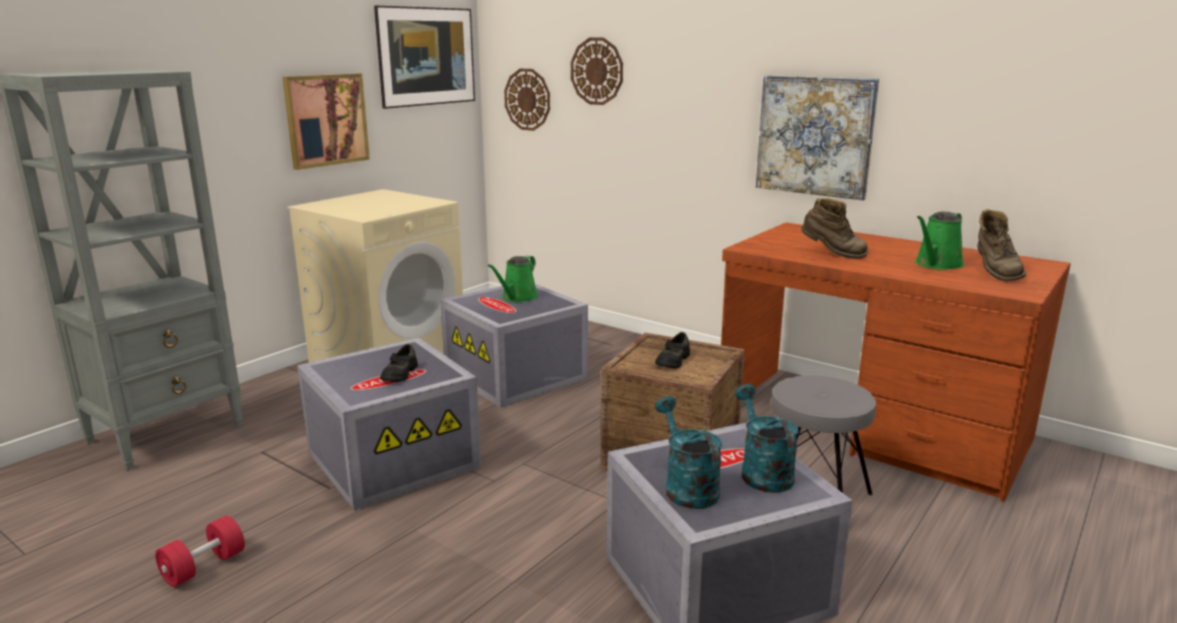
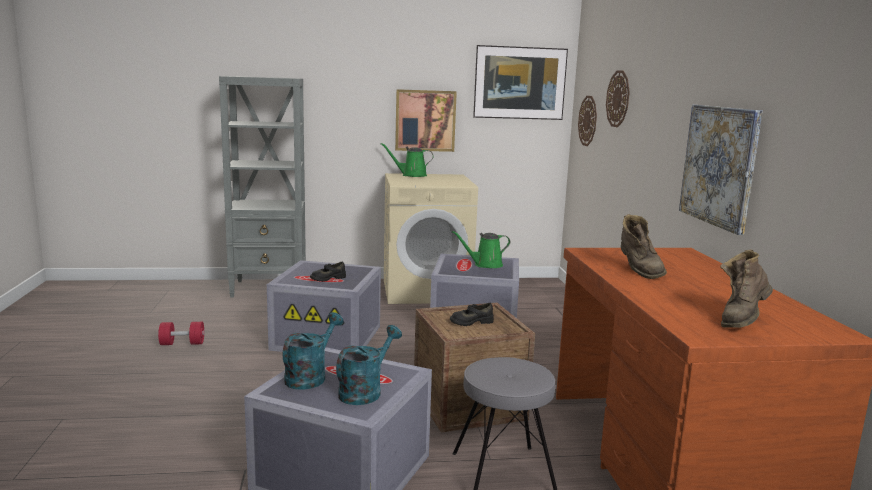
camera: 45 degrees right, 5 degrees down
(936, 264) = (706, 301): green watering can -> green watering can (411, 175)

